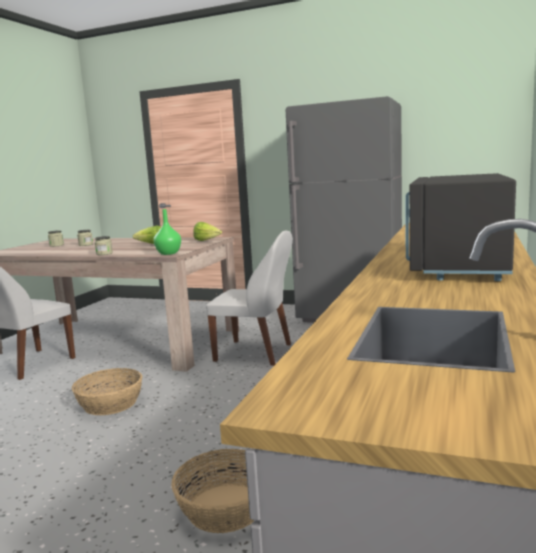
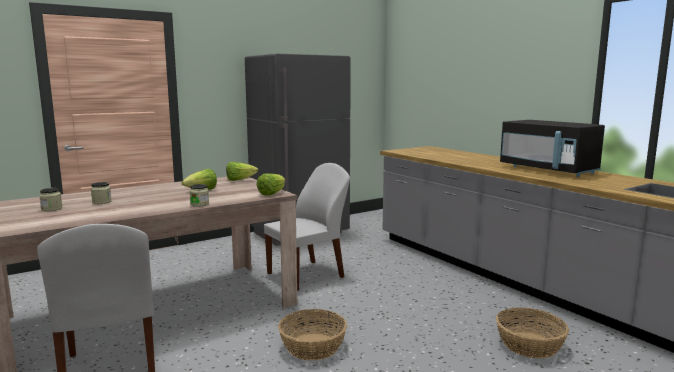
camera: 55 degrees left, 0 degrees up
(168, 253) = (272, 193): green vase -> lettuce

